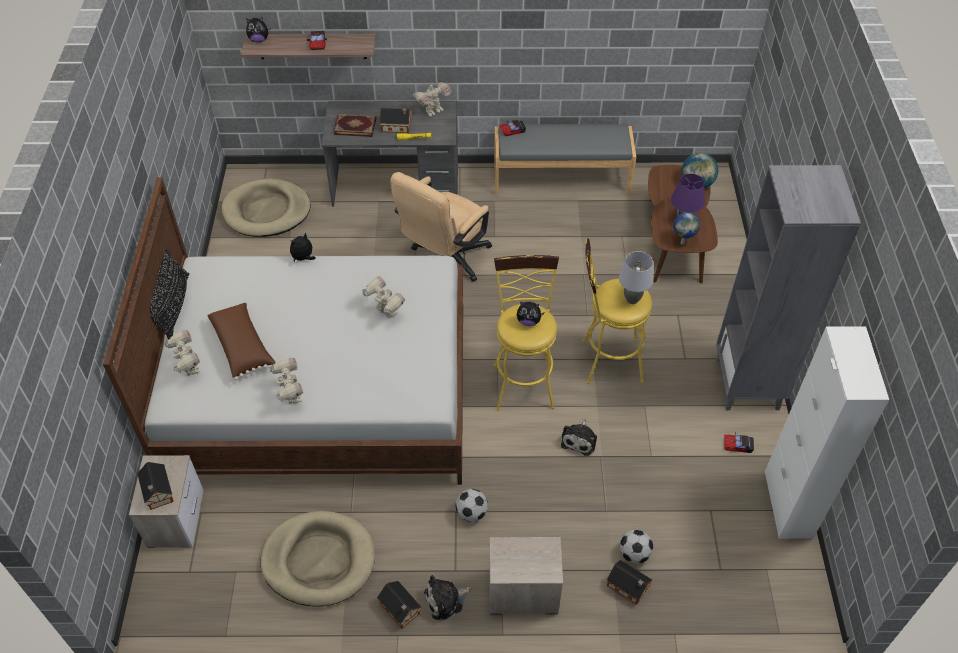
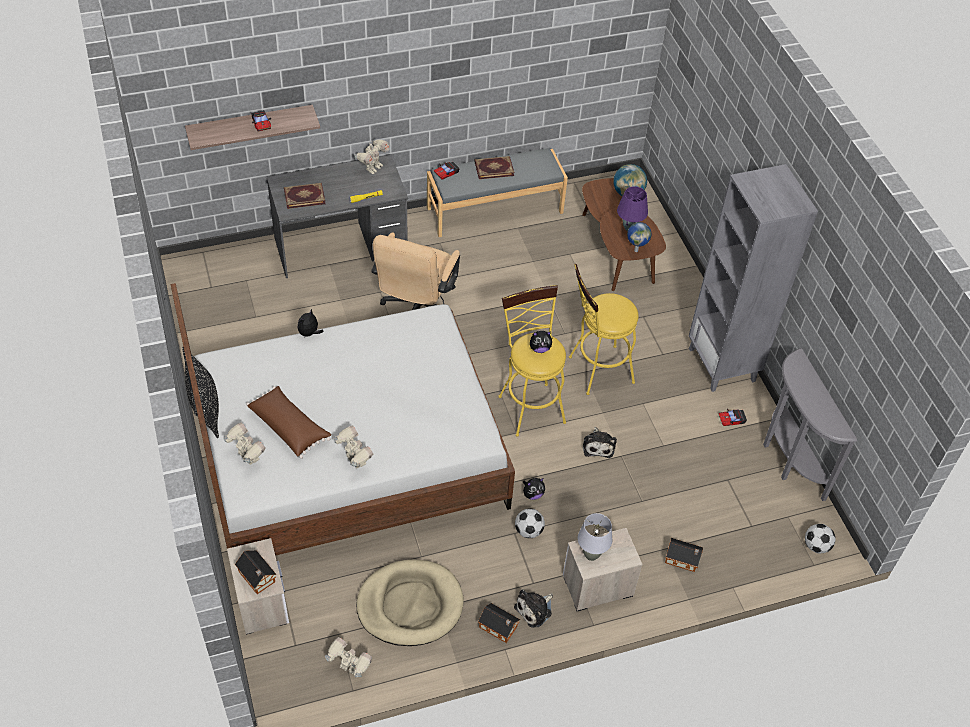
camera: 20 degrees left, 0 degrees up
(259, 40) = (201, 129): plush toy -> plush toy (532, 494)
(267, 211) = (222, 295): beige dog bed -> none
(385, 312) = (408, 368): toy robot -> toy robot (350, 669)
(397, 127) = (345, 189): toy house -> none
(562, 134) = (494, 168): none -> book
(632, 299) = (620, 310): grey table lamp -> grey table lamp (591, 555)
(634, 554) = (678, 531): football -> football (816, 546)
(788, 504) = (787, 459): white cabinet -> grey console table

